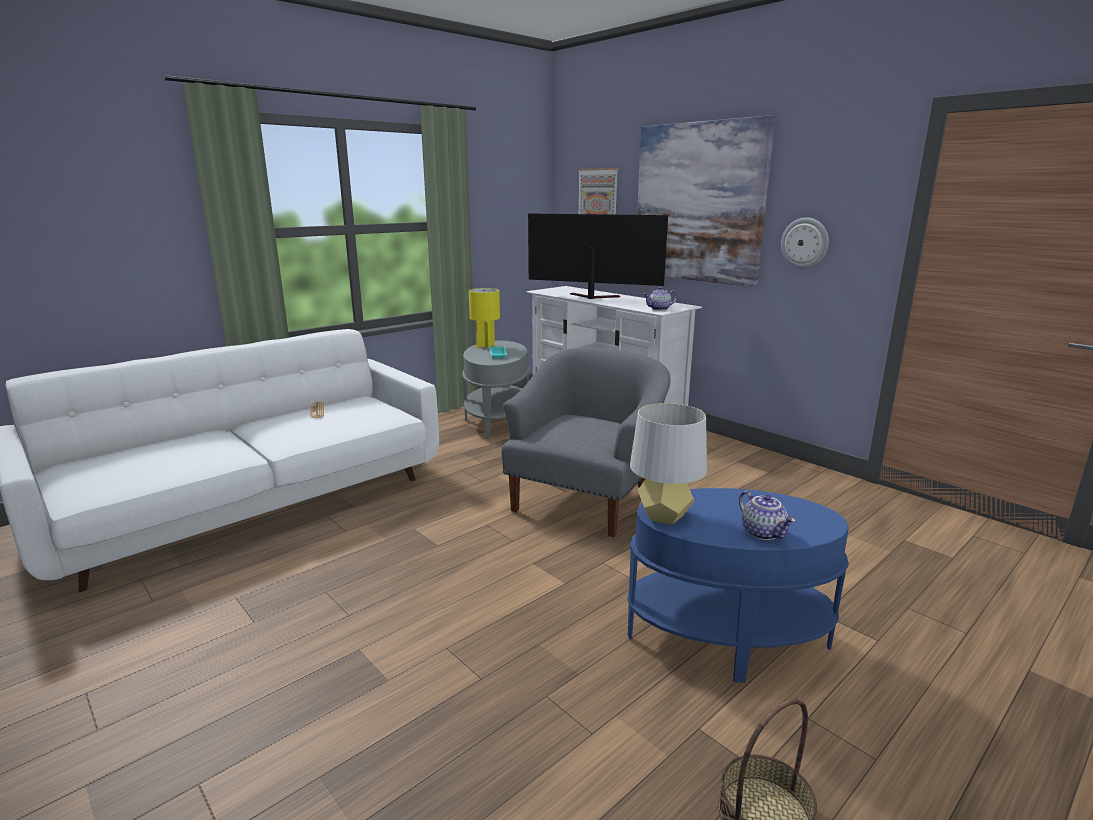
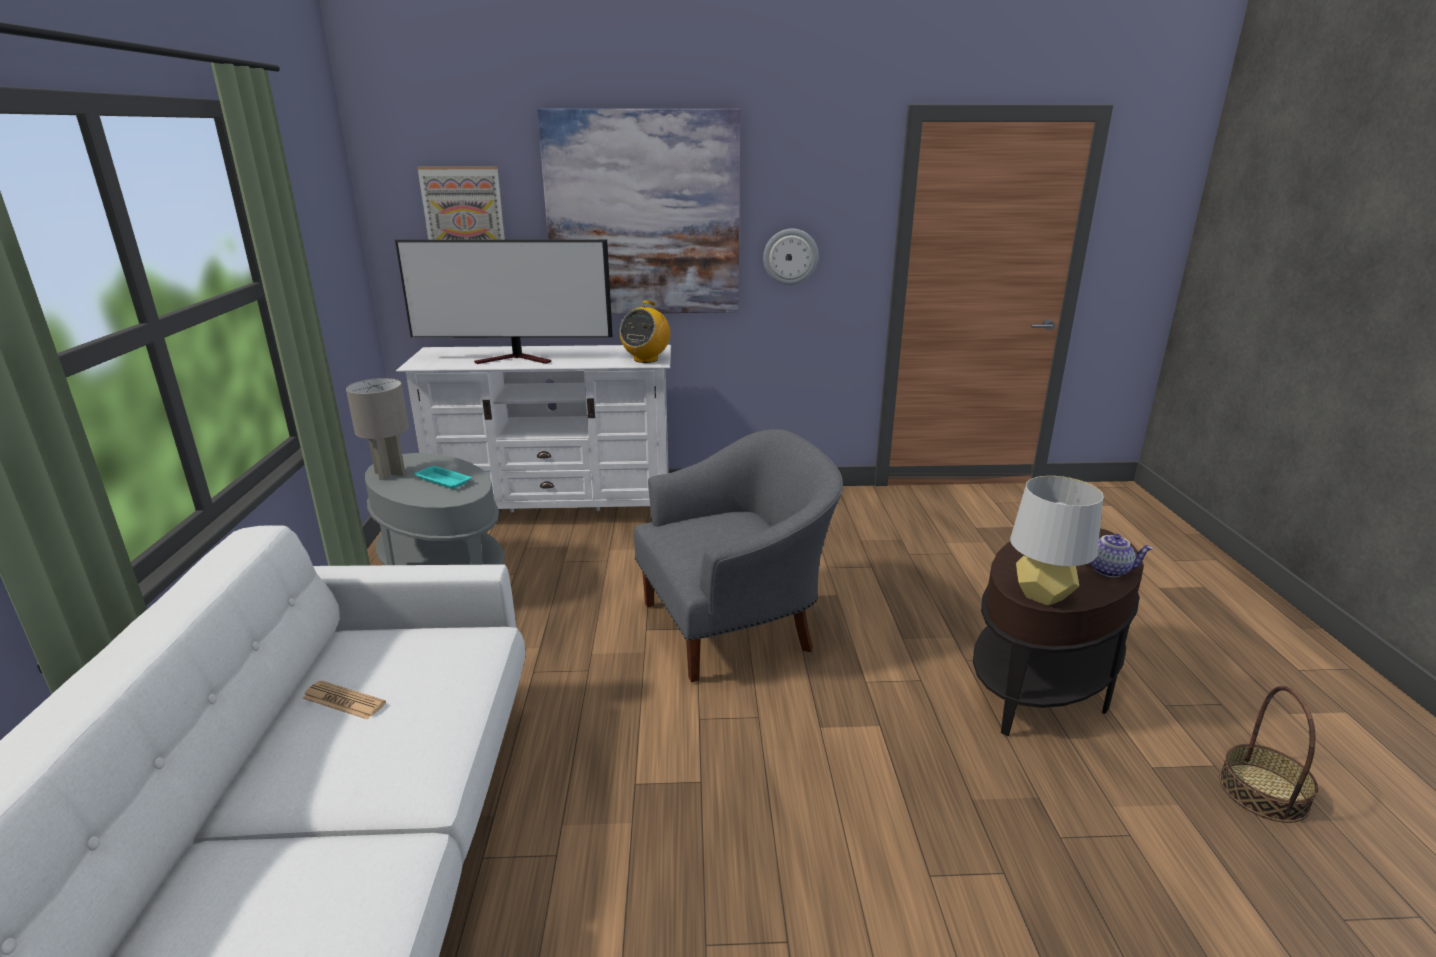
camera: 50 degrees left, 5 degrees up
(485, 346) = (390, 473): yellow table lamp -> grey table lamp
(586, 501) = (734, 626): grey armchair -> grey armchair turned 90 degrees clockwise
(591, 297) = (517, 359): television -> television turned 150 degrees counterclockwise
(659, 309) = (646, 359): teapot -> radio
(726, 638) = (1043, 683): blue side table -> brown side table

